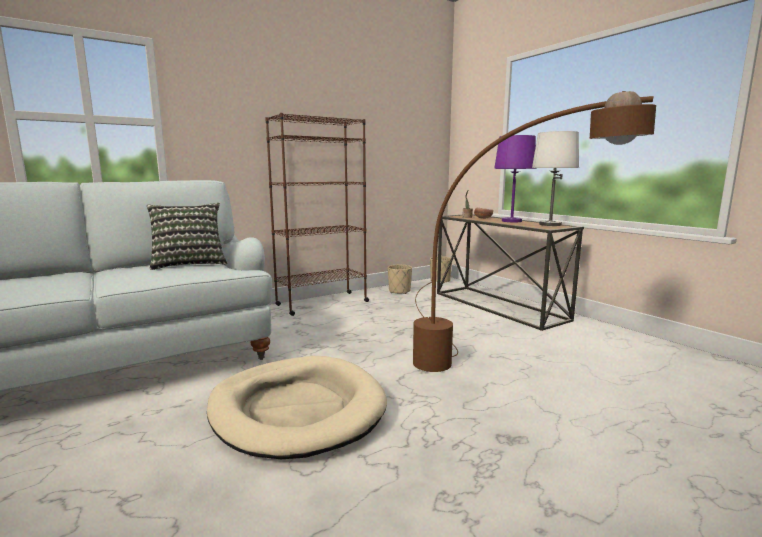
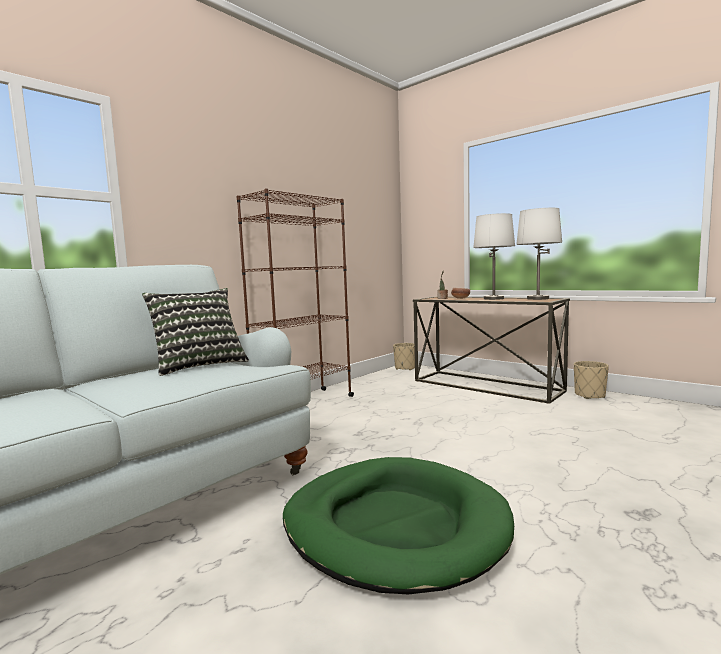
camera: 15 degrees left, 5 degrees down
(297, 410) = (394, 526): beige dog bed -> green dog bed
(399, 291) = (375, 382): beige planter -> beige planter (589, 395)
(484, 366) = (537, 445): brown floor lamp -> none
(512, 221) = (494, 298): purple table lamp -> white table lamp

